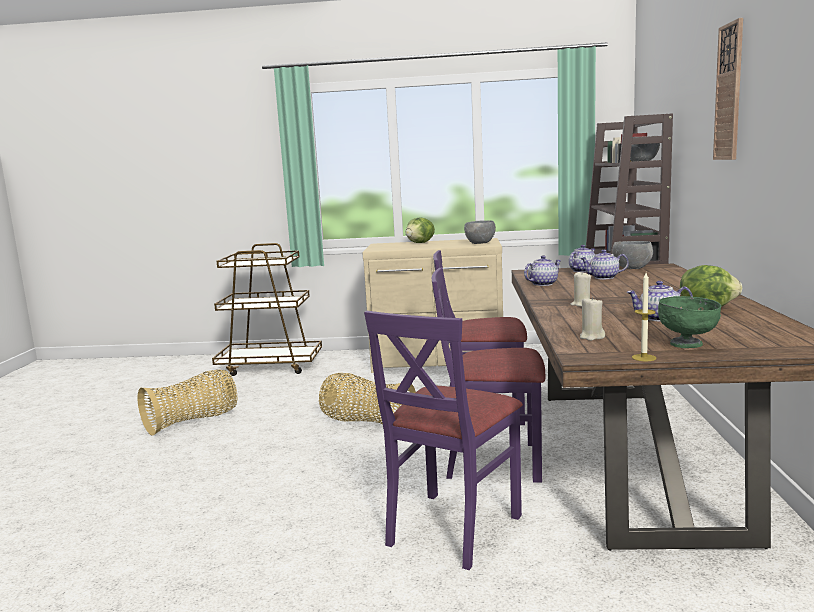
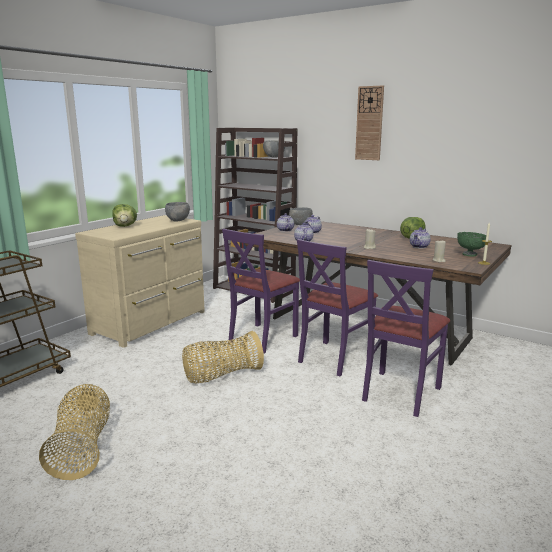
camera: 60 degrees left, 5 degrees up
(452, 528) = (400, 392): purple chair -> purple chair turned 60 degrees clockwise

